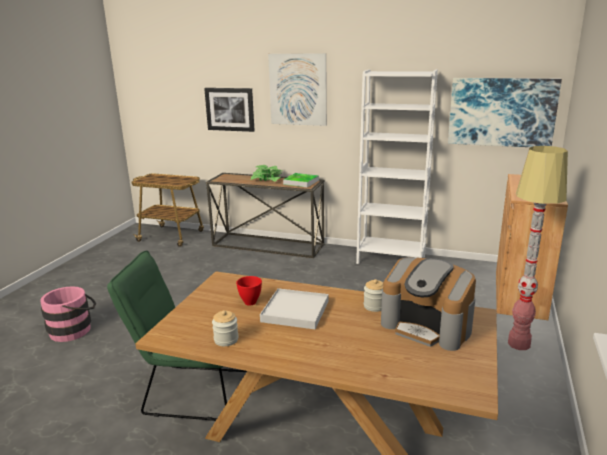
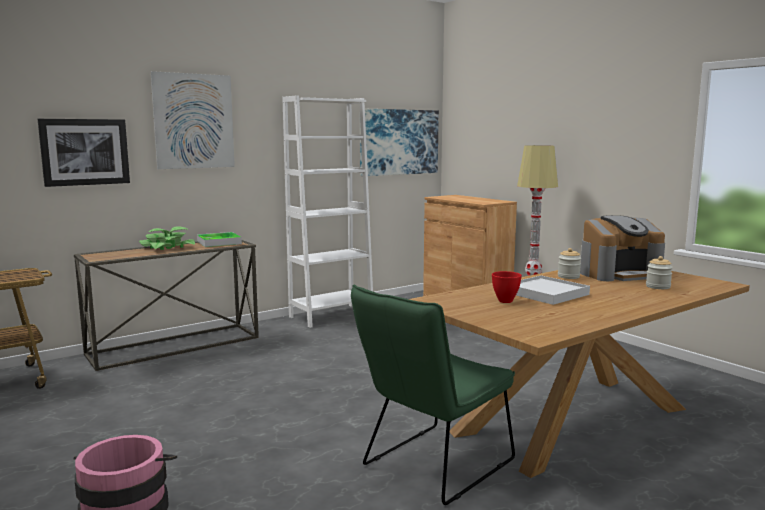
camera: 55 degrees left, 10 degrees down
(226, 340) = (575, 318): jar -> jar (658, 287)

